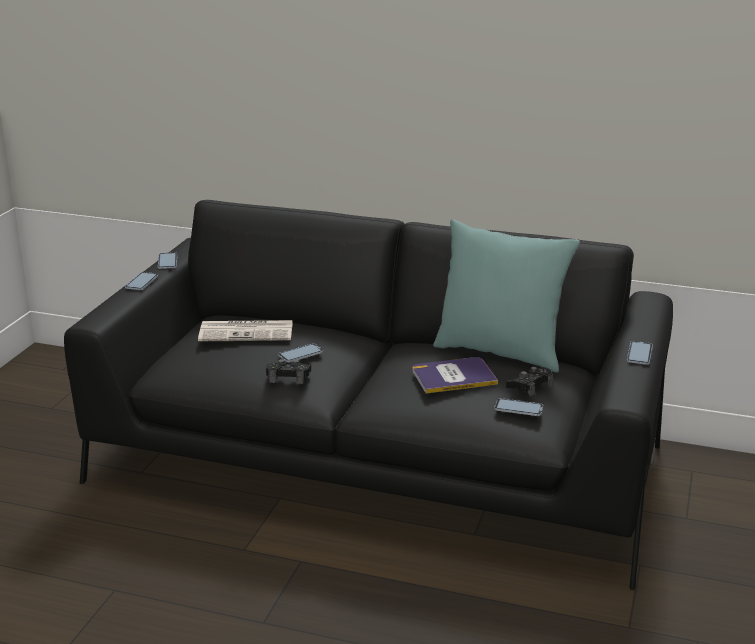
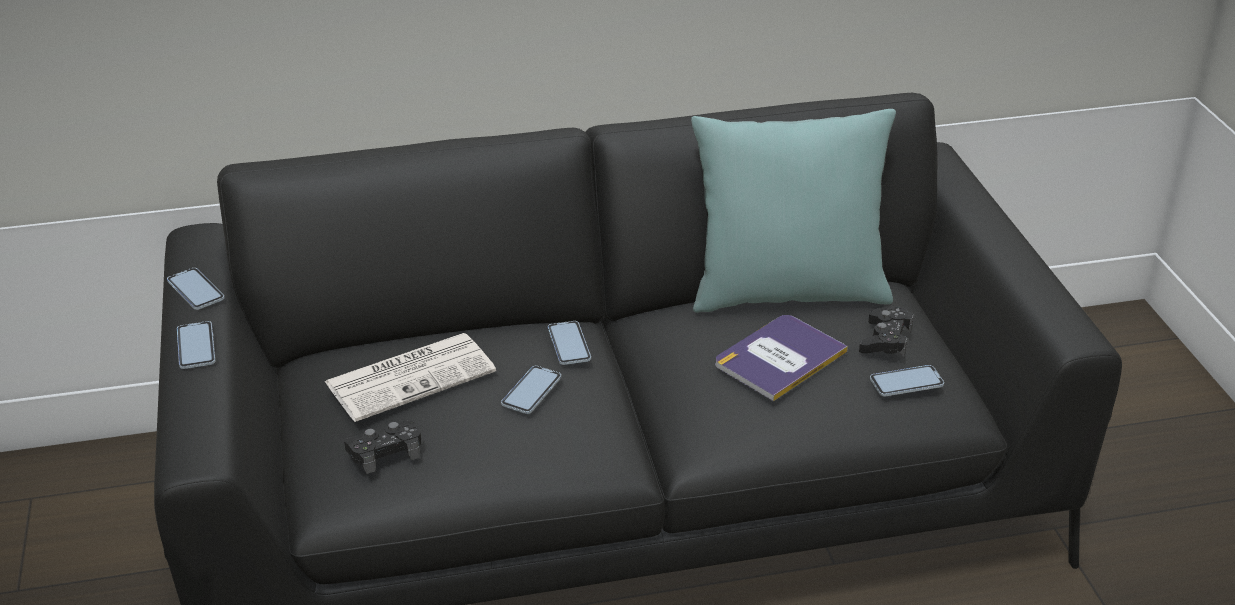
camera: 30 degrees left, 10 degrees up
(288, 376) = (551, 439): black game controller -> black game controller (385, 452)
(639, 354) = (1017, 253): phone -> phone (569, 344)

